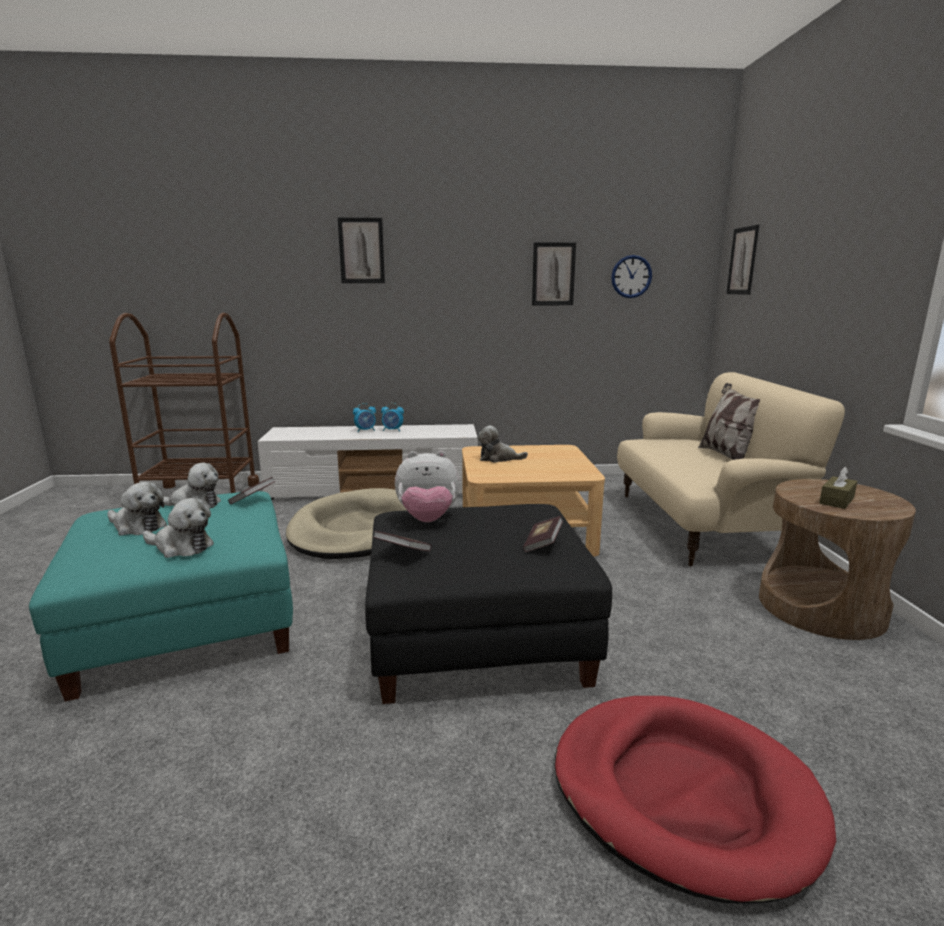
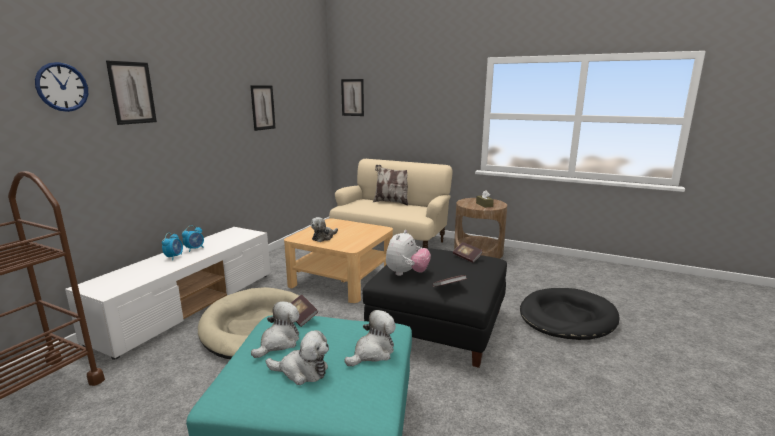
camera: 60 degrees left, 0 degrees up
(137, 526) = (302, 371): plush toy -> plush toy turned 45 degrees clockwise
(631, 276) = (298, 107): wall clock -> wall clock (62, 87)
(682, 794) = (567, 317): red dog bed -> black dog bed

